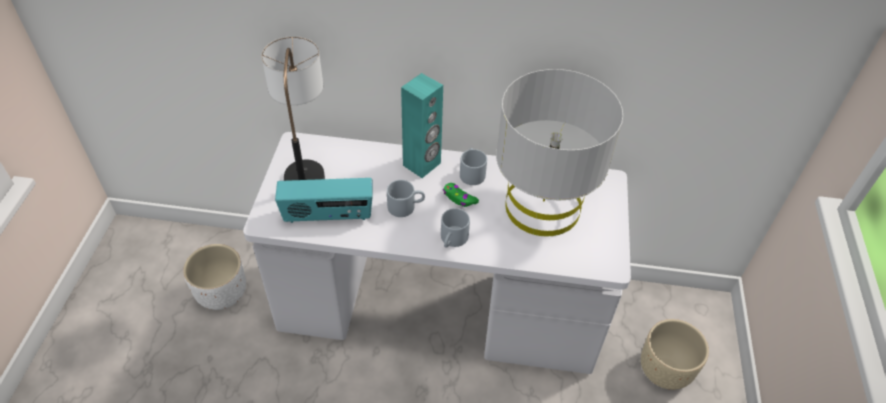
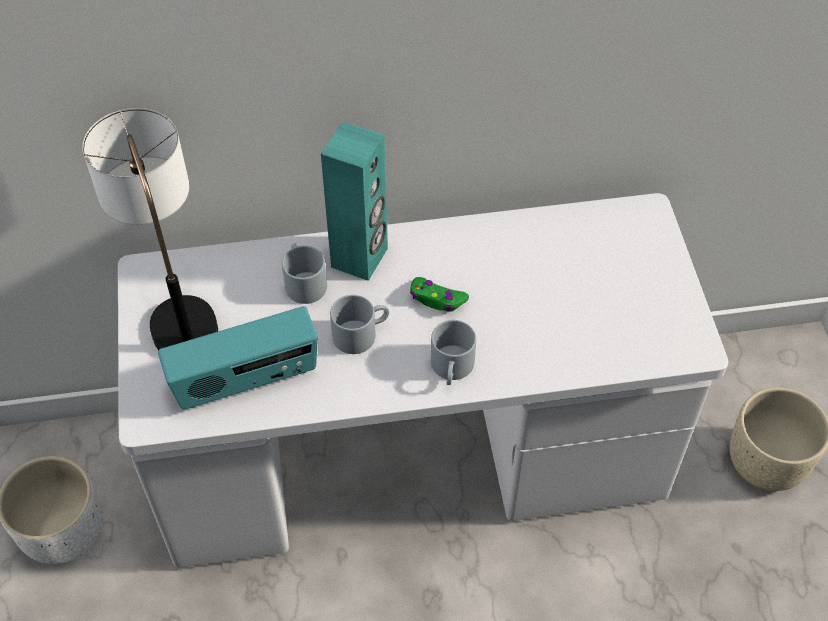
camera: 15 degrees left, 5 degrees up
(471, 172) = (440, 252): grey mug -> grey mug (303, 281)
(543, 207) = (566, 281): grey table lamp -> none

